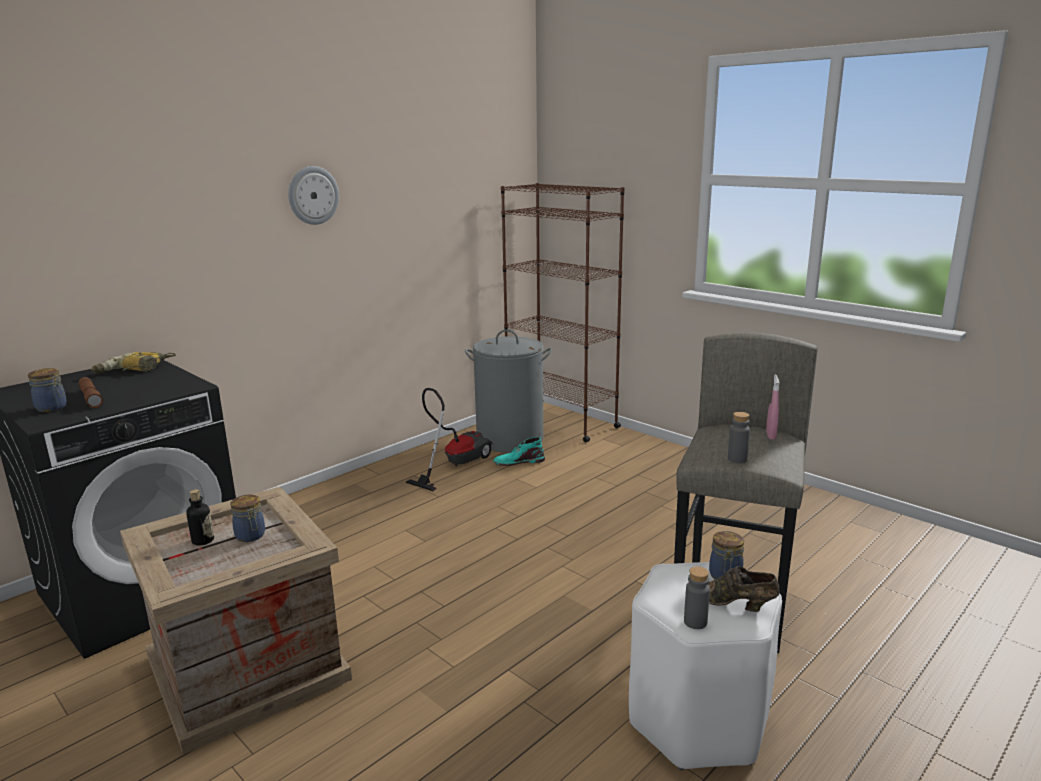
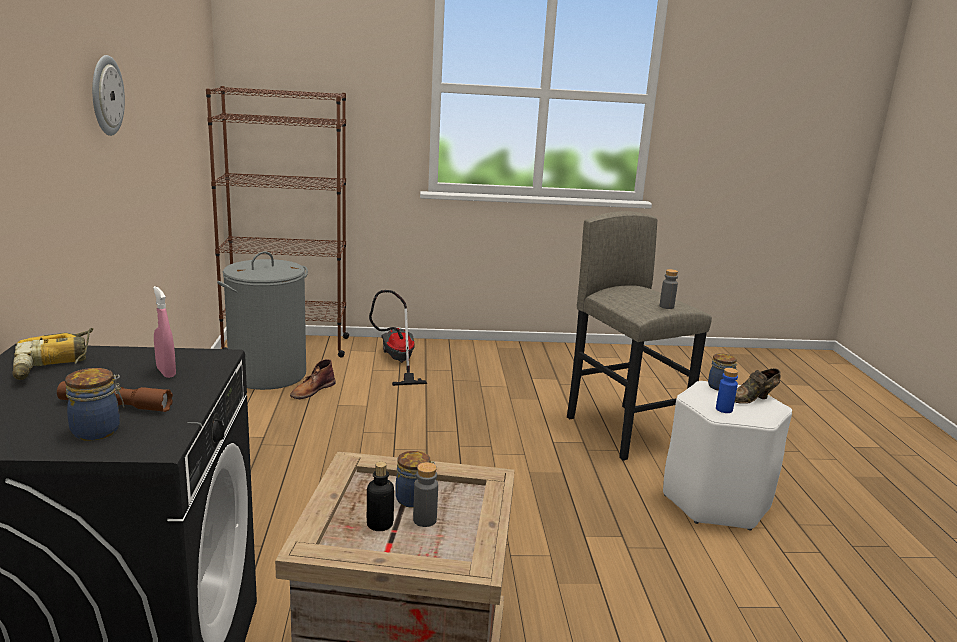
camera: 50 degrees left, 0 degrees up
(454, 464) = (254, 412): vacuum cleaner -> vacuum cleaner (397, 362)
(518, 461) = (312, 390): turquoise boot -> brown boot
(668, 597) = (724, 409): none -> blue bottle
(695, 622) = (759, 415): grey bottle -> grey bottle (424, 520)
(771, 435) = (647, 288): pink spray bottle -> pink spray bottle (166, 372)

